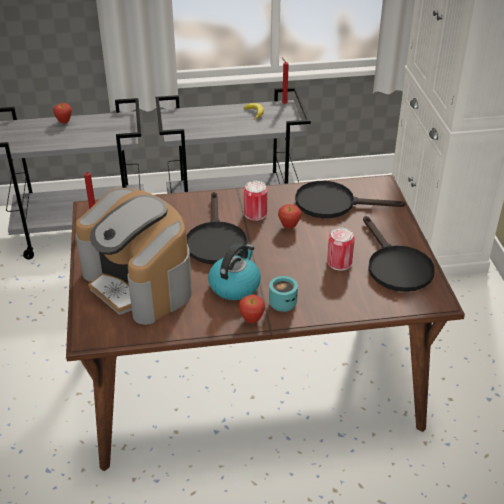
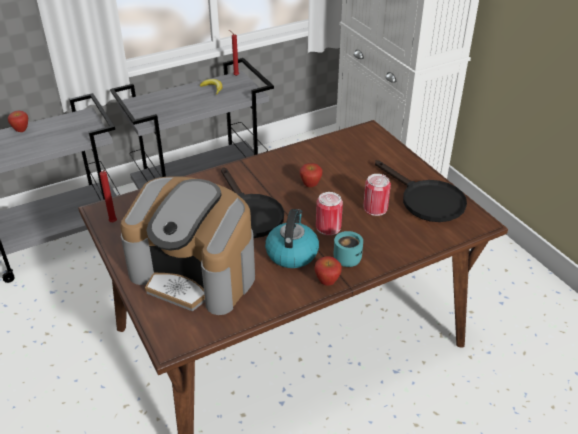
camera: 20 degrees left, 0 degrees up
(255, 213) = (271, 180): can -> can (328, 227)
(333, 203) = (338, 156): black frying pan -> none

